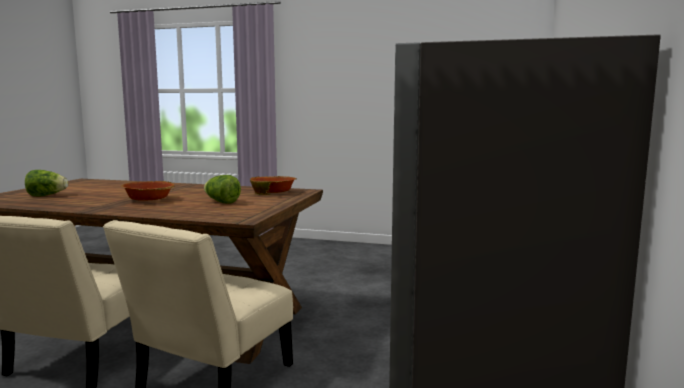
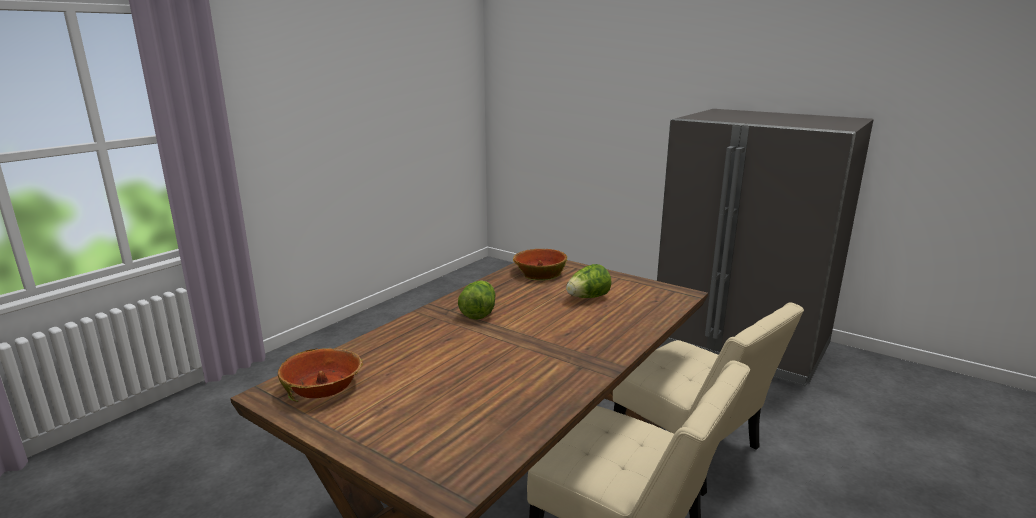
camera: 70 degrees left, 10 degrees up
(46, 195) = (447, 412): lettuce -> lettuce (479, 313)
(149, 200) = (547, 334): bowl -> bowl (323, 387)

